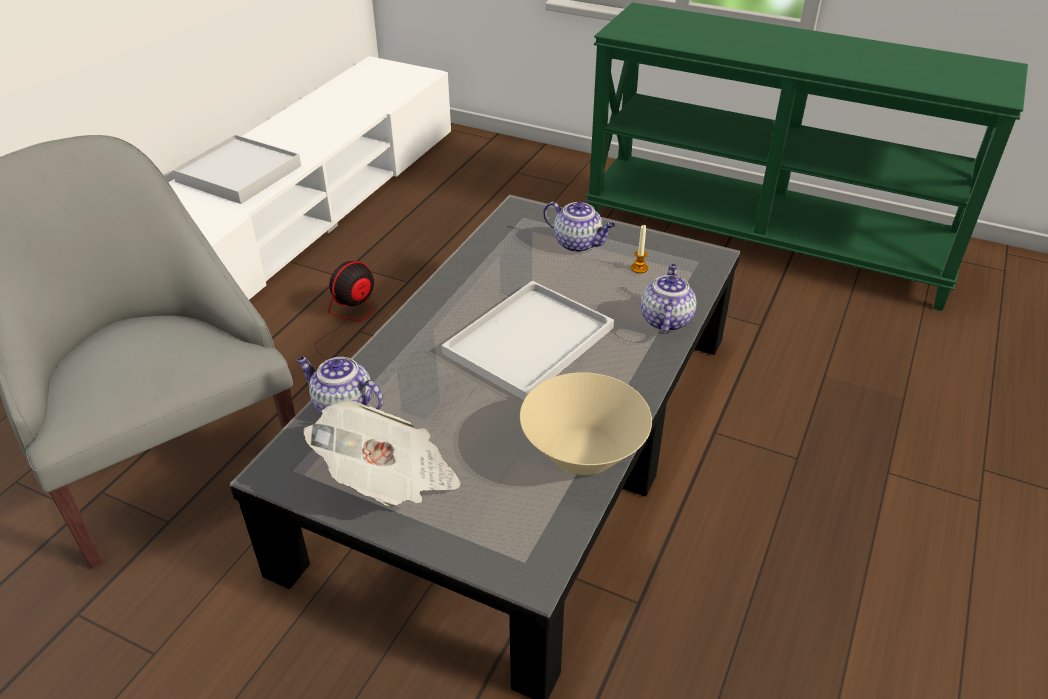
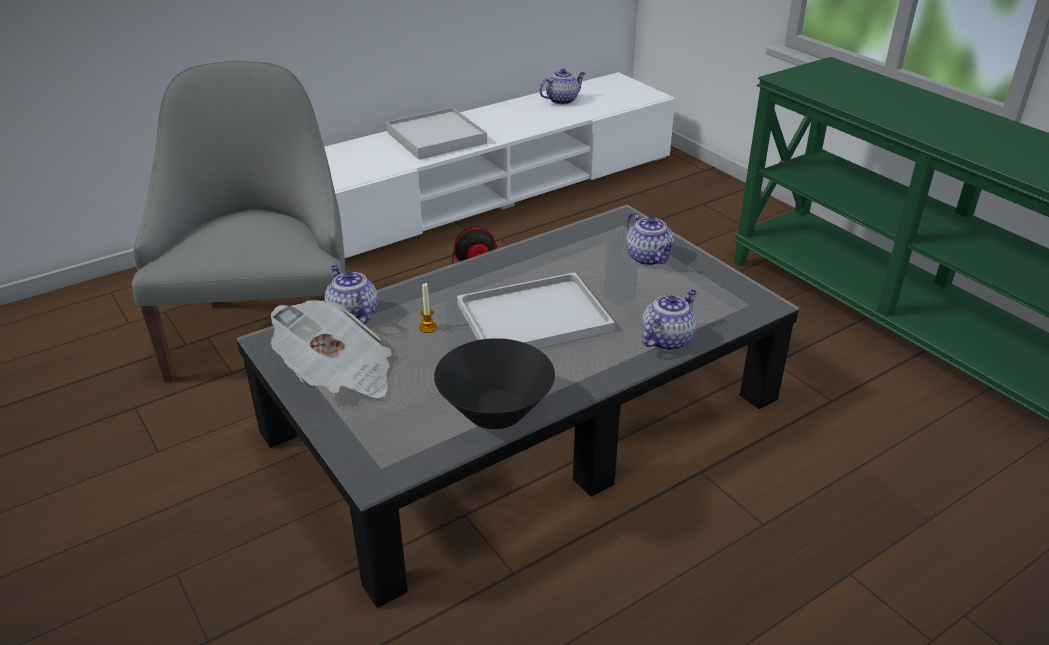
camera: 30 degrees right, 5 degrees down
(338, 99) = (562, 100): none -> teapot
(582, 454) = (495, 412): beige bowl -> black bowl
(639, 268) = (684, 293): candle -> candle (428, 327)

